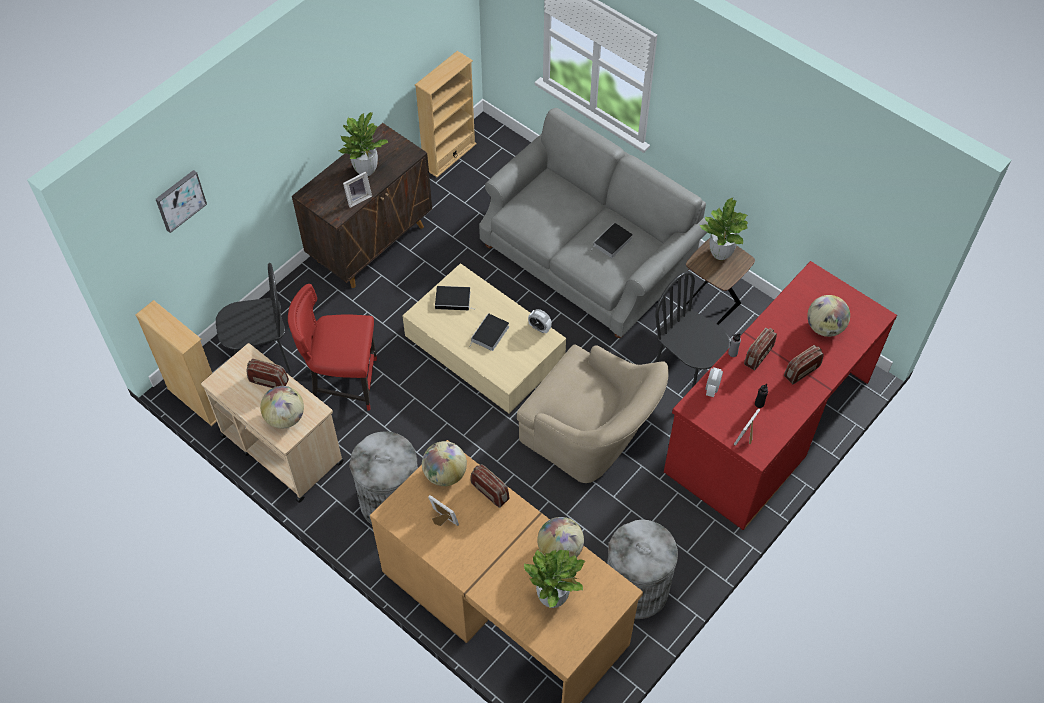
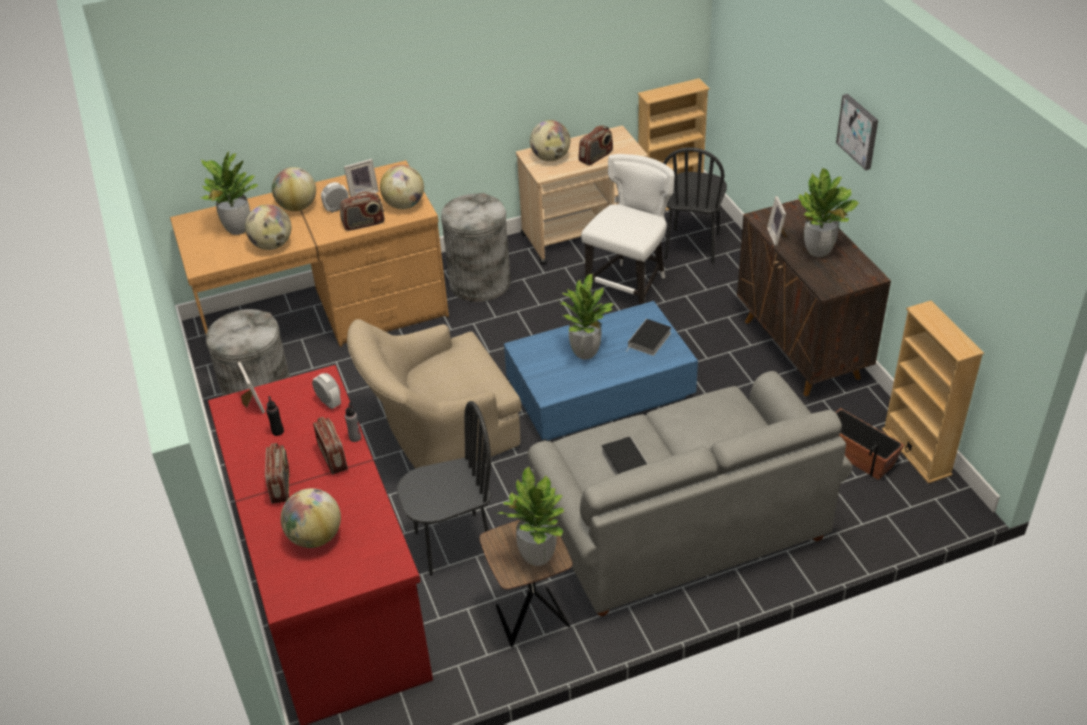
camera: 120 degrees right, 15 degrees down
(180, 200) = (758, 42): picture -> picture (859, 131)
(343, 382) = (629, 286): red chair -> white chair
(469, 183) = (858, 455): none -> planter
(485, 351) = (599, 390): beige coffee table -> blue coffee table
(490, 334) = (585, 352): book -> potted plant
(493, 566) = (297, 207): none -> globe
(539, 328) = (567, 391): alarm clock -> alarm clock (337, 208)

